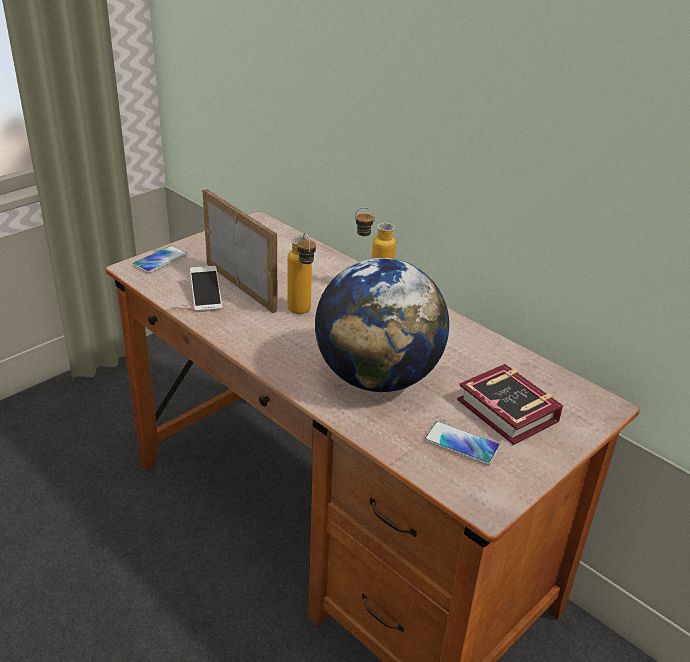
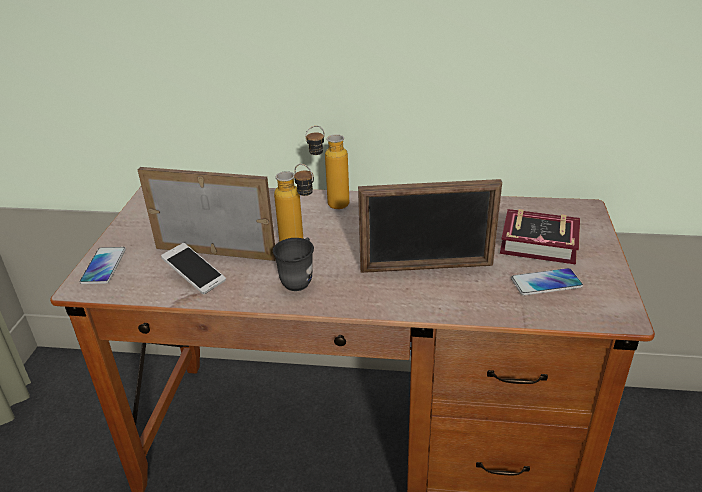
camera: 35 degrees left, 0 degrees up
(271, 335) = (299, 279): none -> grey mug
(377, 378) = (426, 268): globe -> picture frame

